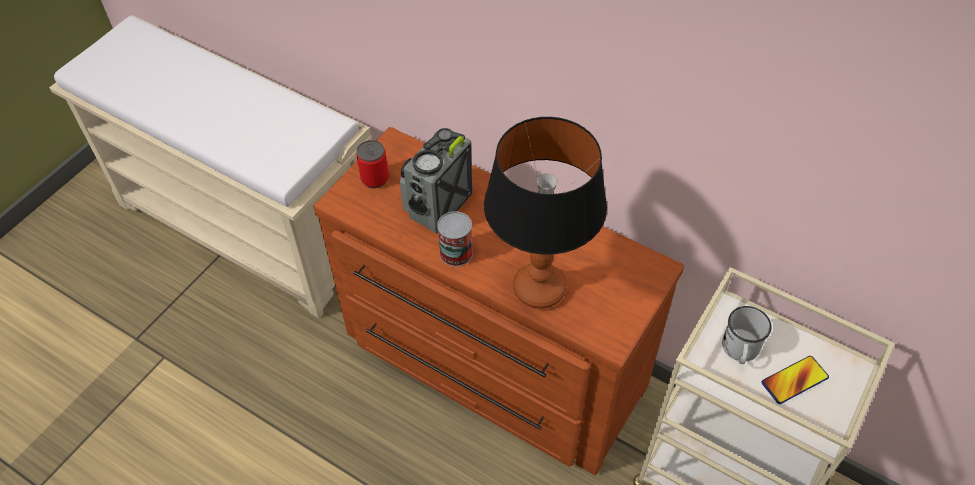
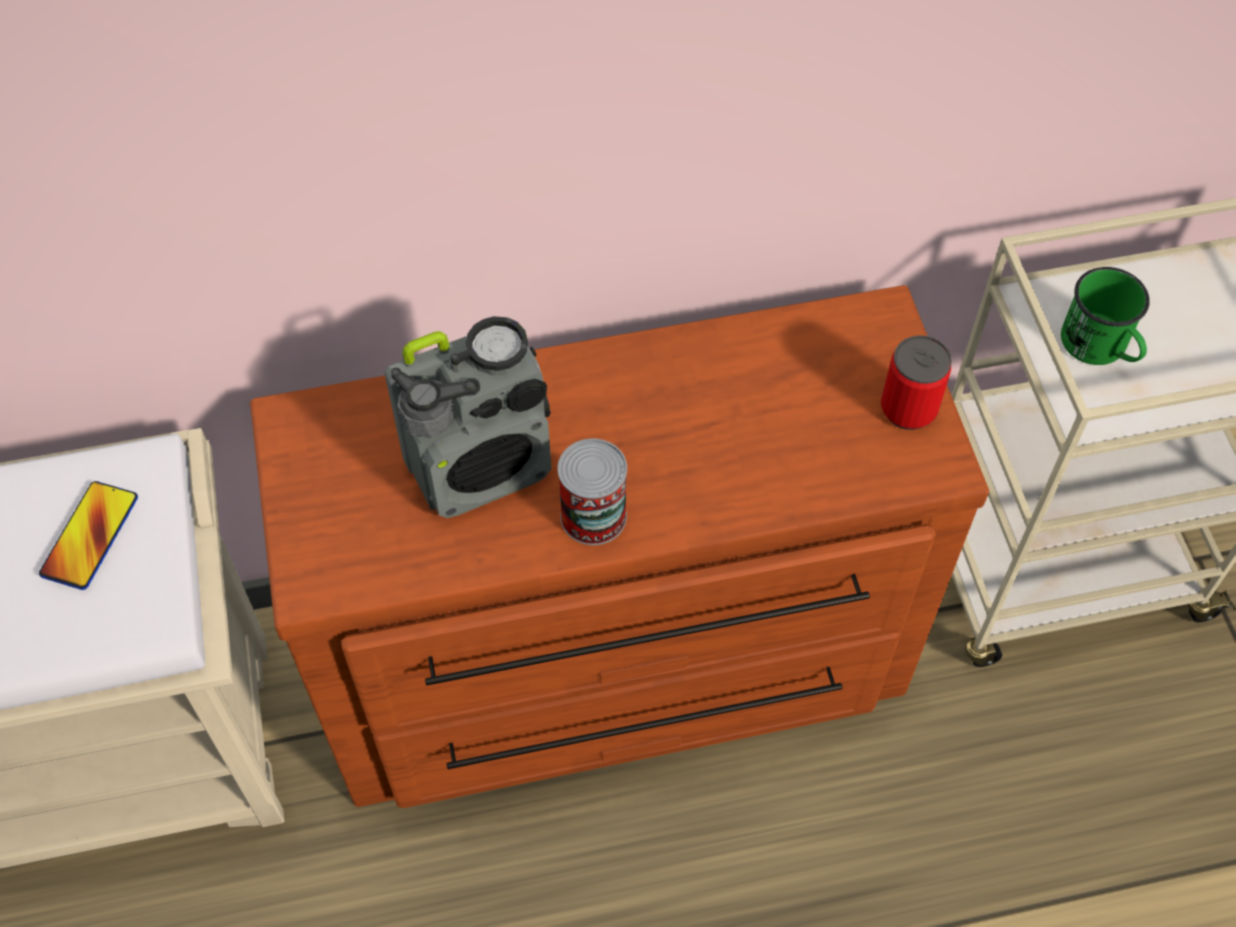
camera: 45 degrees left, 5 degrees up
(375, 178) = (330, 501): can -> can (908, 408)
(437, 206) = (481, 467): radio -> radio turned 105 degrees counterclockwise
(539, 289) = (769, 473): table lamp -> none
(740, 351) = (1100, 348): white mug -> green mug
(794, 380) = (1196, 334): phone -> phone (90, 536)

